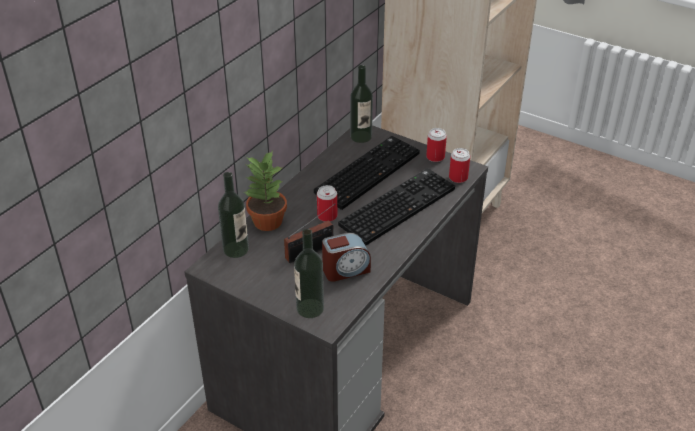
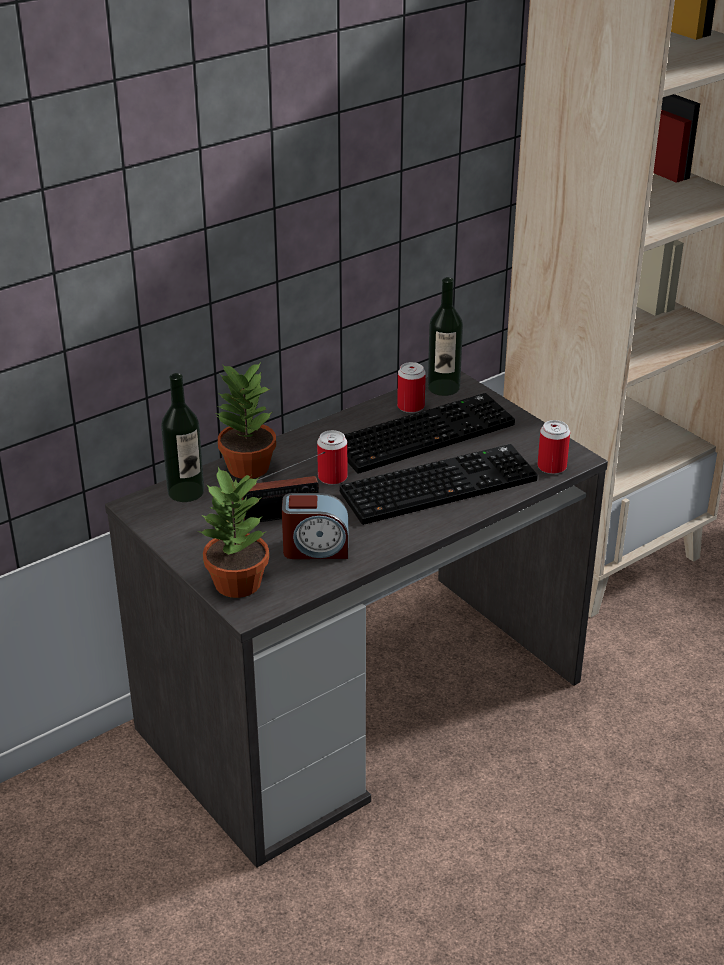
camera: 20 degrees right, 5 degrees down
(310, 308) = (238, 584): bottle -> potted plant
(435, 157) = (535, 434): can -> can (410, 407)

